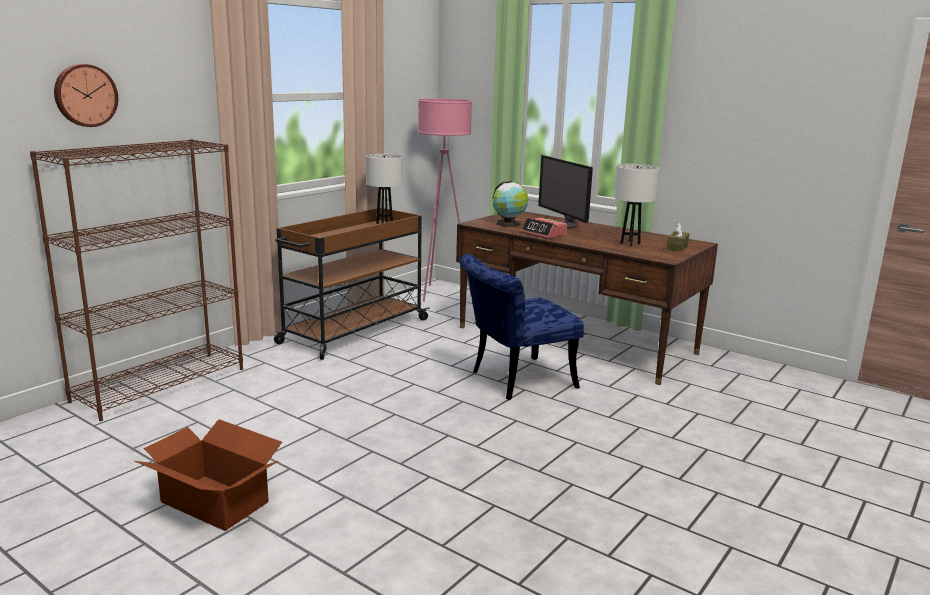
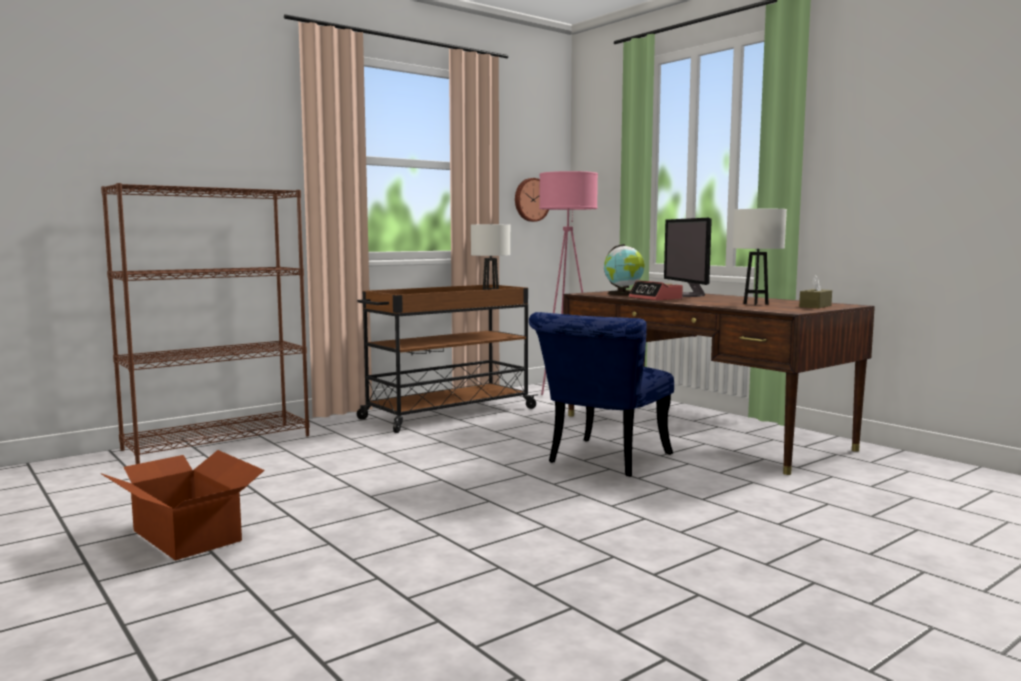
camera: 15 degrees right, 10 degrees down
(85, 95) = (165, 139): wall clock -> wall clock (531, 199)
(514, 380) = (602, 461): blue chair -> blue chair turned 45 degrees counterclockwise

